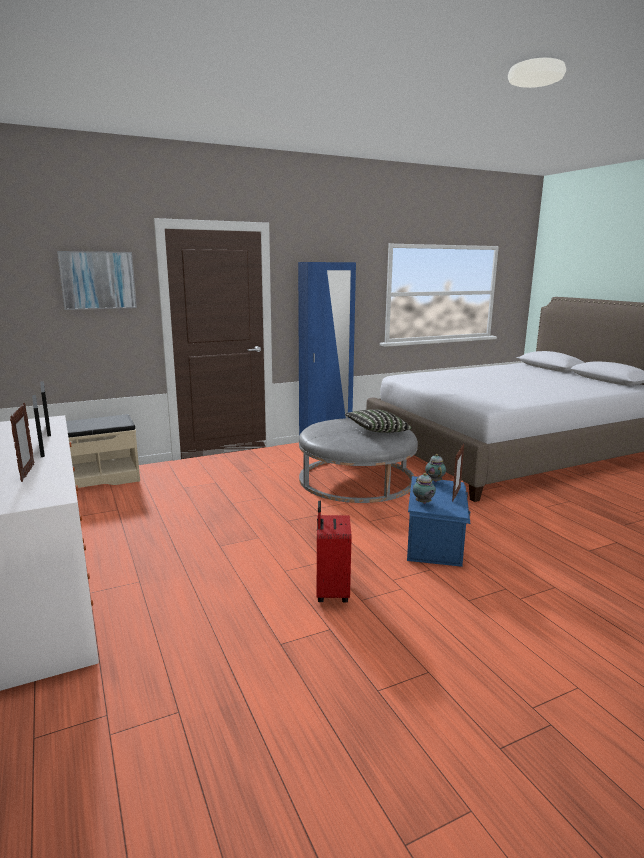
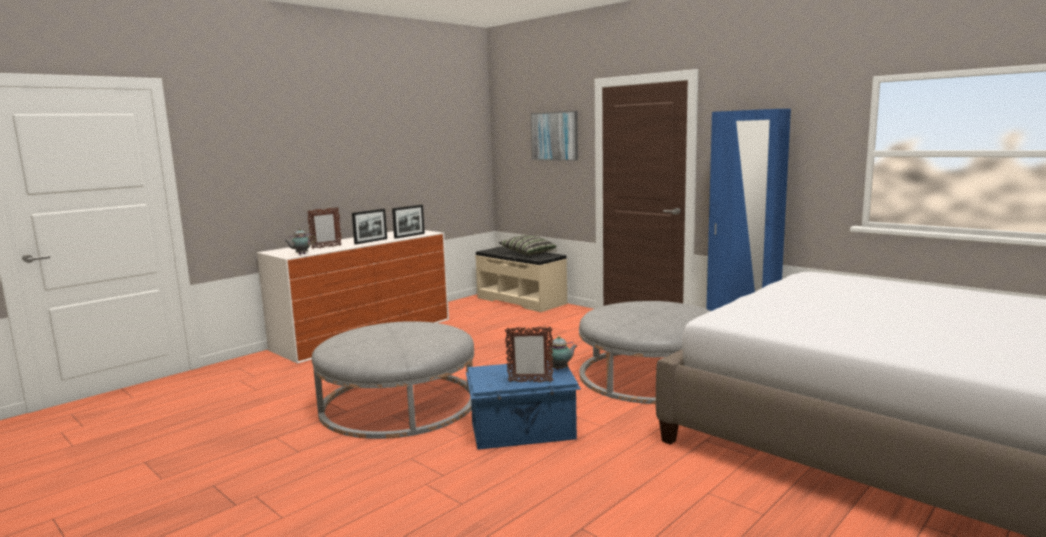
camera: 70 degrees right, 5 degrees down
(331, 592) = (398, 403): red suitcase -> grey ottoman
(376, 431) = (657, 320): pillow -> pillow (528, 253)
(423, 503) = (490, 370): teapot -> teapot (301, 254)

